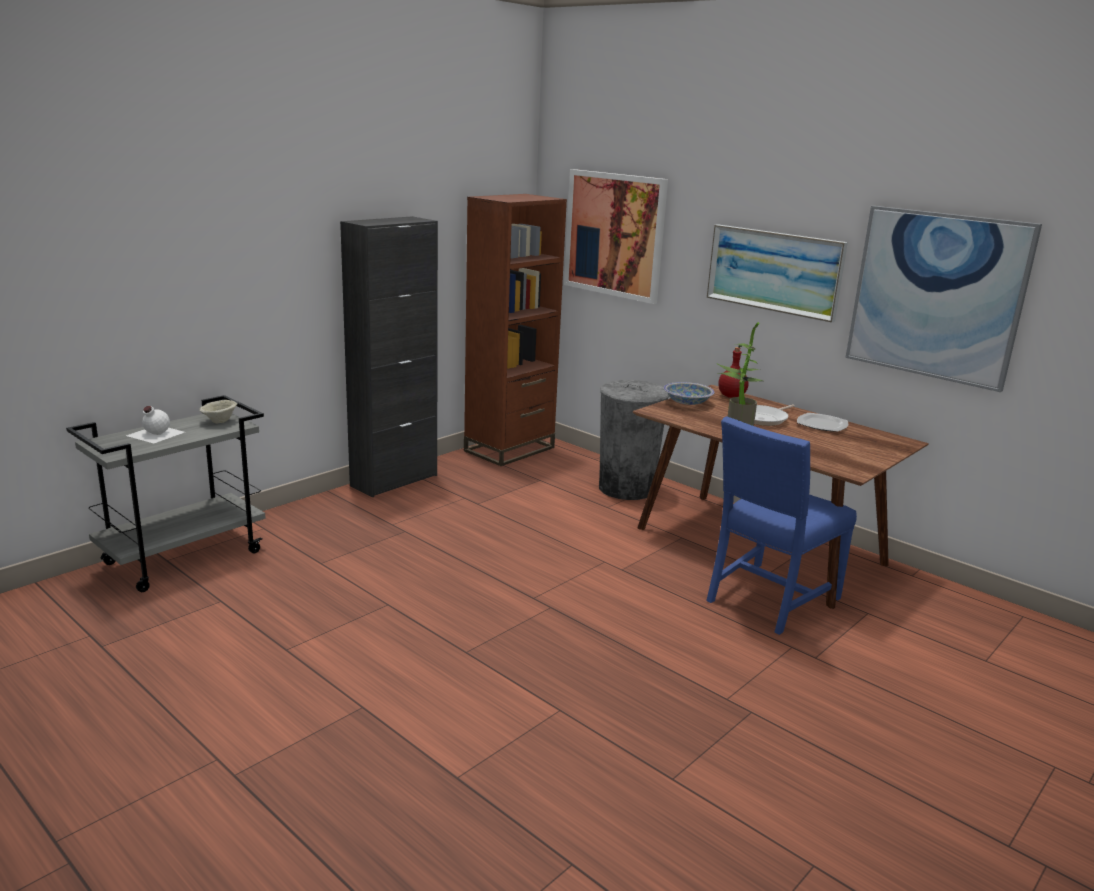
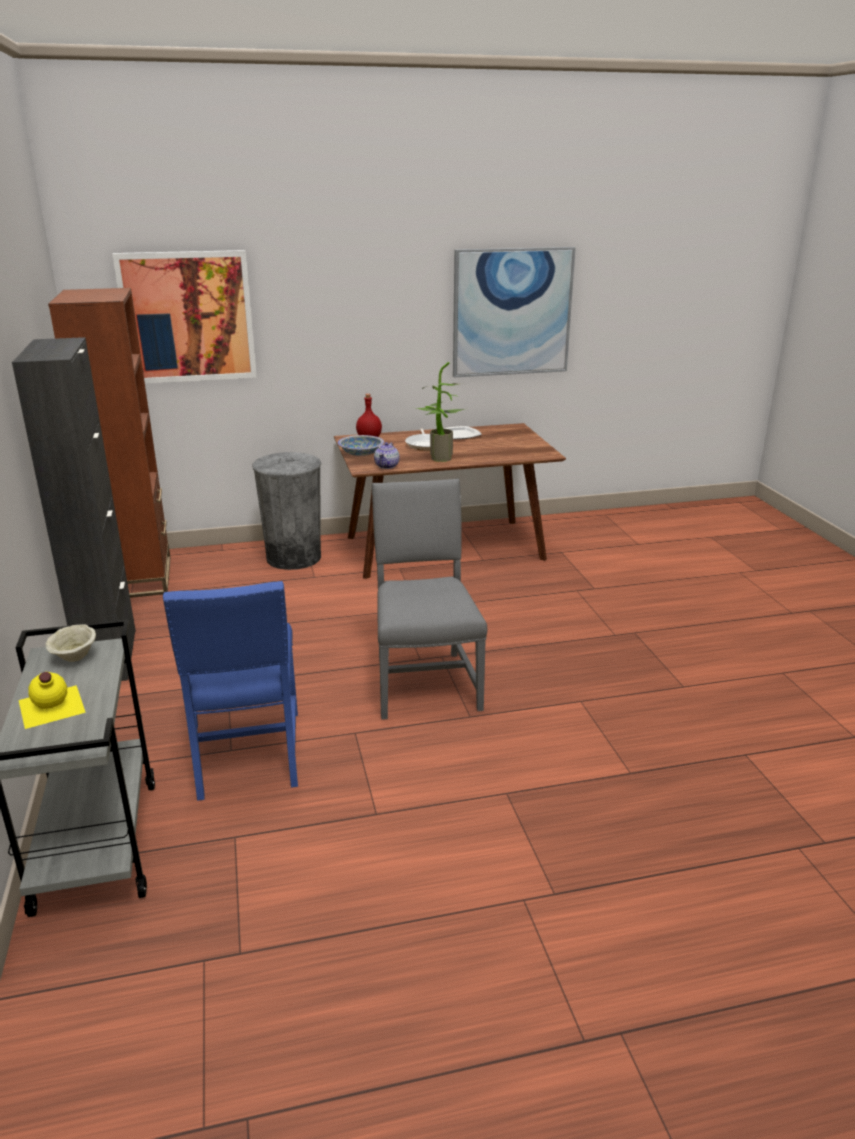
camera: 55 degrees left, 5 degrees up
(154, 433) = (50, 707): white bottle -> yellow bottle
(498, 611) = (424, 681): none -> grey chair
(676, 417) = (387, 466): none -> teapot
(768, 599) = (515, 574): blue chair -> blue chair (246, 756)
(774, 271) = (376, 320): picture -> none

